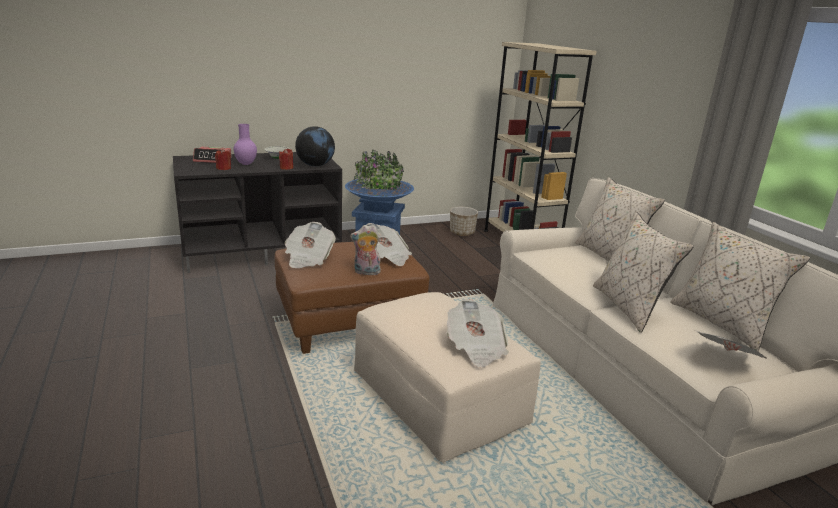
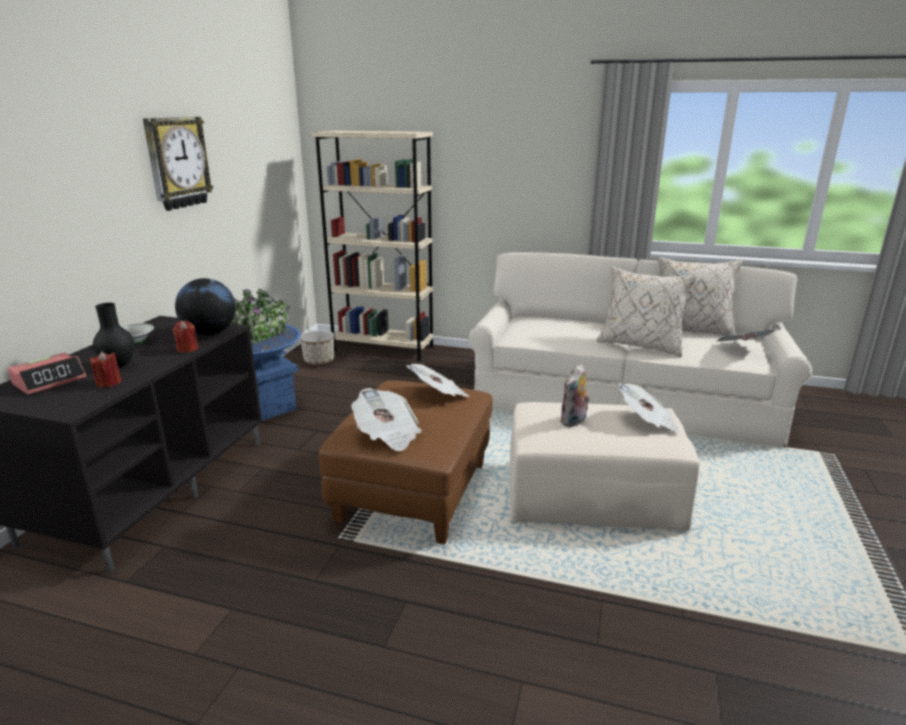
camera: 50 degrees left, 0 degrees up
(245, 164) = (119, 366): purple vase -> black vase
(366, 272) = (459, 417): plush toy -> plush toy (574, 421)
(368, 51) = (177, 163): none -> wall clock
(609, 257) = (556, 318): beige pillow -> none

